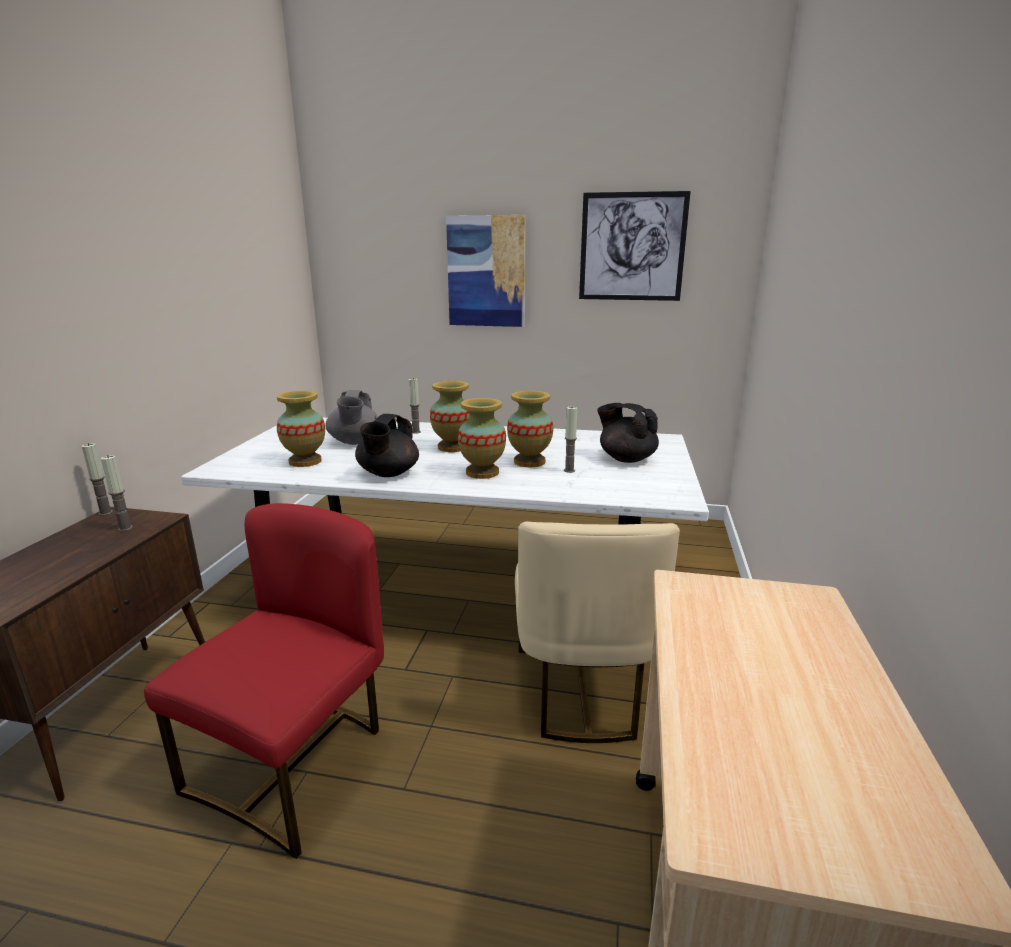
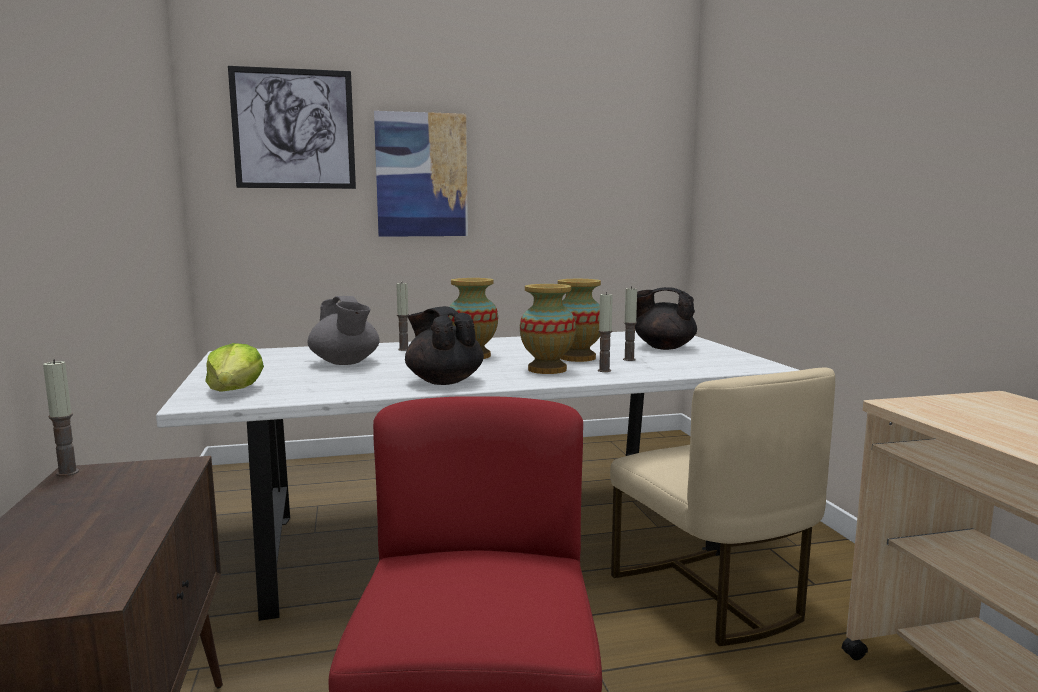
camera: 25 degrees left, 10 degrees down
(125, 528) = (136, 481): candle -> candle (604, 370)
(249, 461) = (235, 391): none -> lettuce
(305, 461) = (315, 383): vase -> none
(388, 473) = (444, 381): black teapot -> black teapot turned 150 degrees clockwise
(632, 247) = (577, 151): picture -> picture (294, 129)

